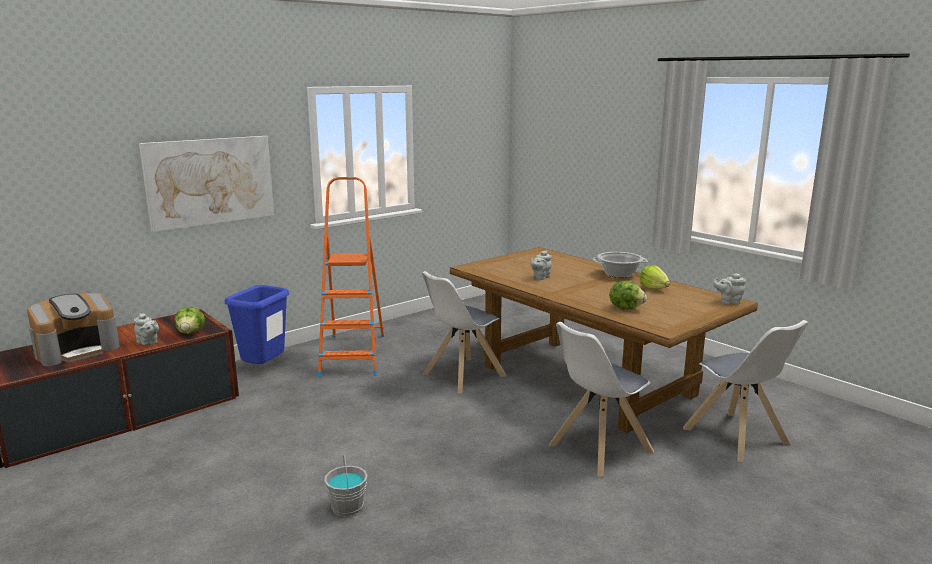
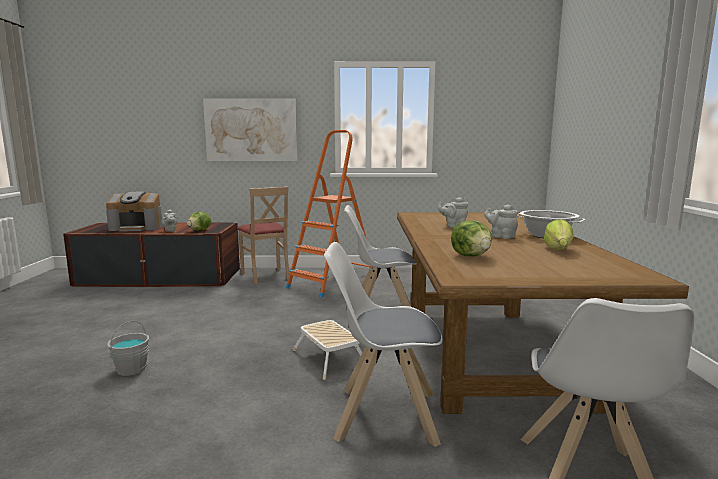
camera: 40 degrees right, 5 degrees down
(263, 369) = (266, 275): blue trash can -> beige chair
(492, 427) = (329, 358): none -> beige step ladder
(728, 302) = (635, 276): grey teapot -> grey teapot (501, 236)

